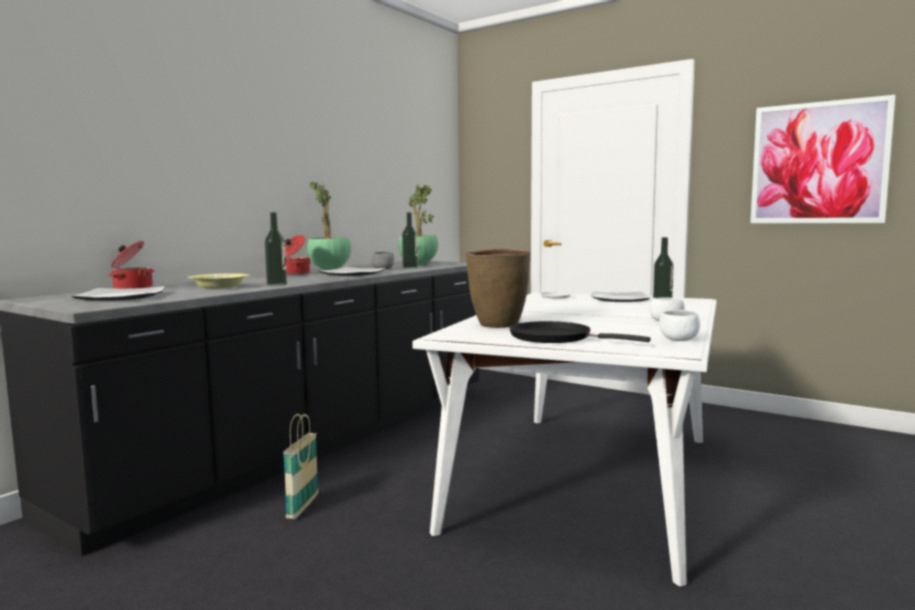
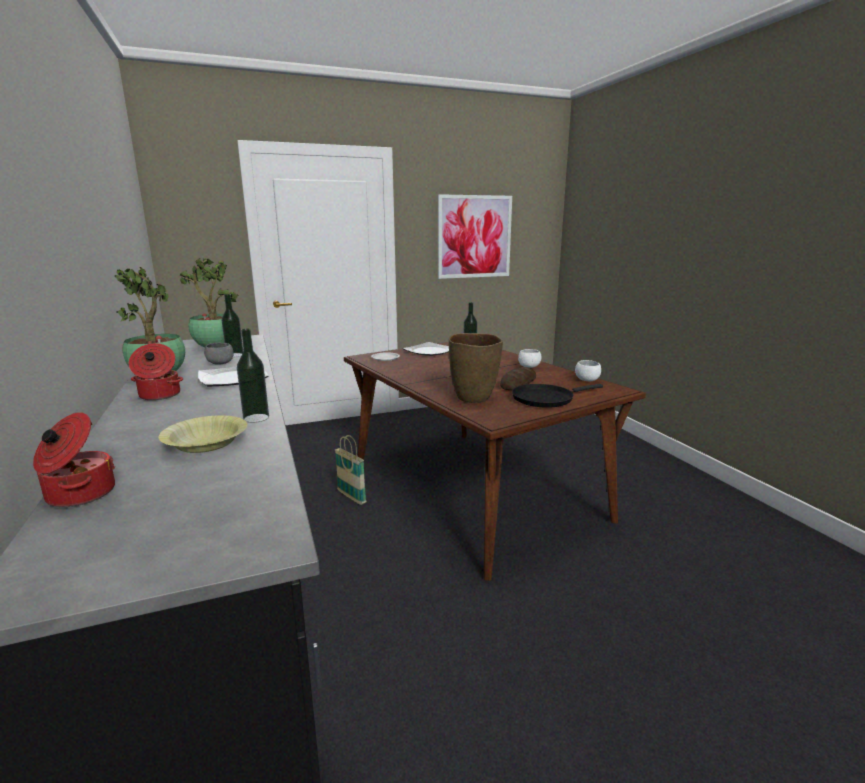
camera: 55 degrees left, 10 degrees up
(120, 297) = (186, 512): plate -> none
(303, 507) = (368, 631): basket -> basket (351, 497)
(587, 479) = (471, 489): white dining table -> brown dining table
(589, 326) = (518, 383): none -> bread

